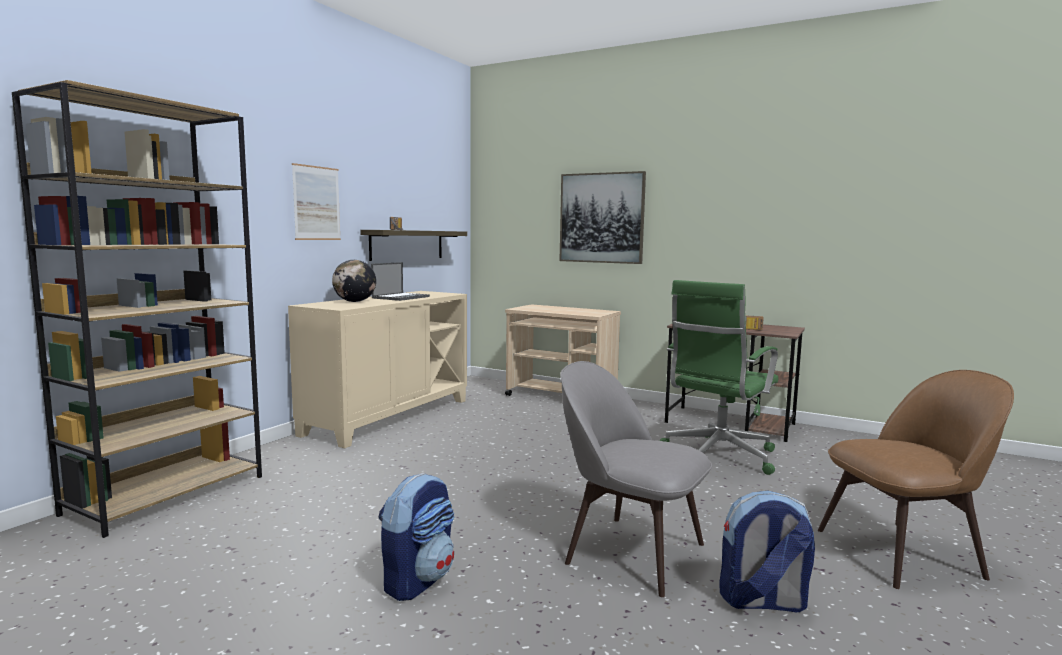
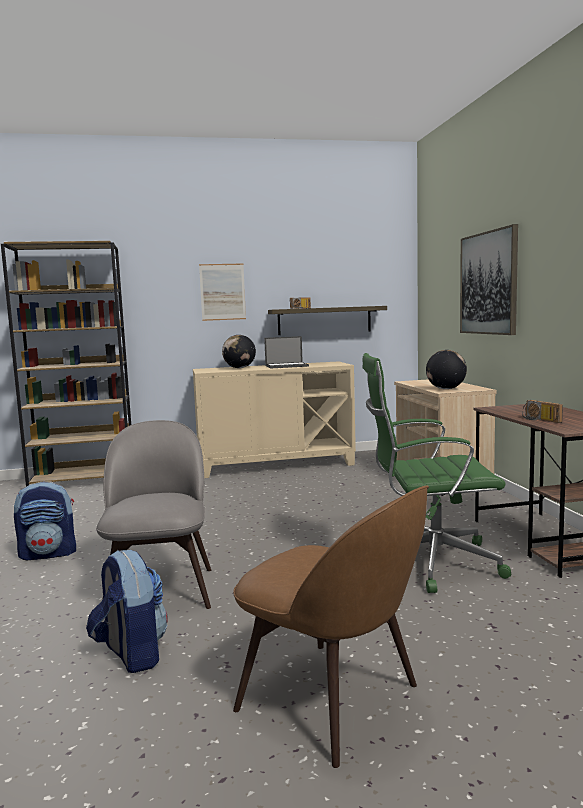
camera: 50 degrees right, 0 degrees up
(585, 313) = (446, 389): none -> globe

